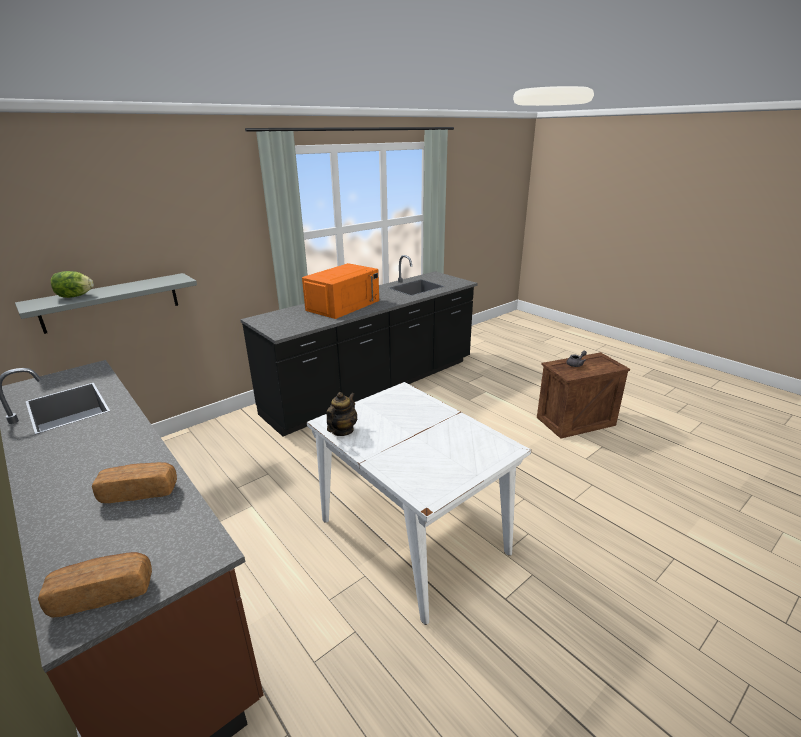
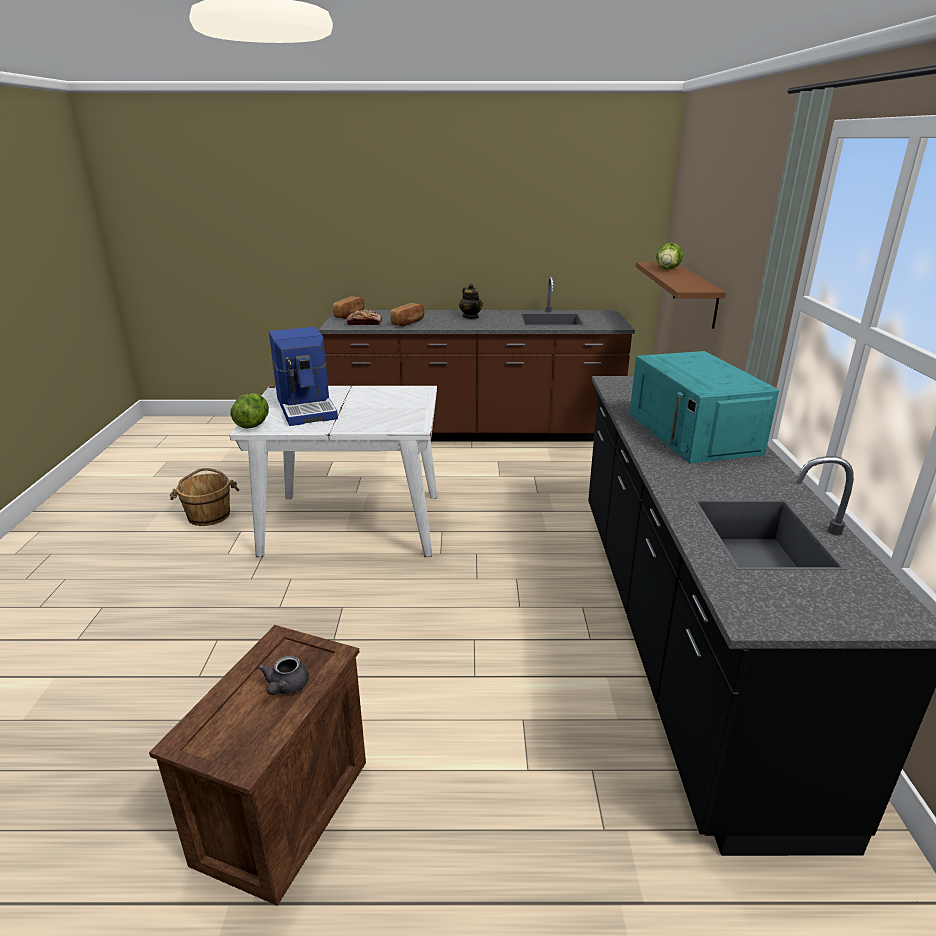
camera: 130 degrees right, 0 degrees up
(111, 302) = (695, 293): grey shelf -> brown shelf
(168, 531) = (364, 323): none -> bread
(342, 430) = (399, 391): teapot -> teapot (471, 317)
(343, 305) = (693, 433): orange microwave -> turquoise microwave
(438, 449) = (307, 408): none -> coffee machine
(503, 451) = (253, 425): none -> lettuce
(522, 655) = (209, 515): none -> brown bucket

